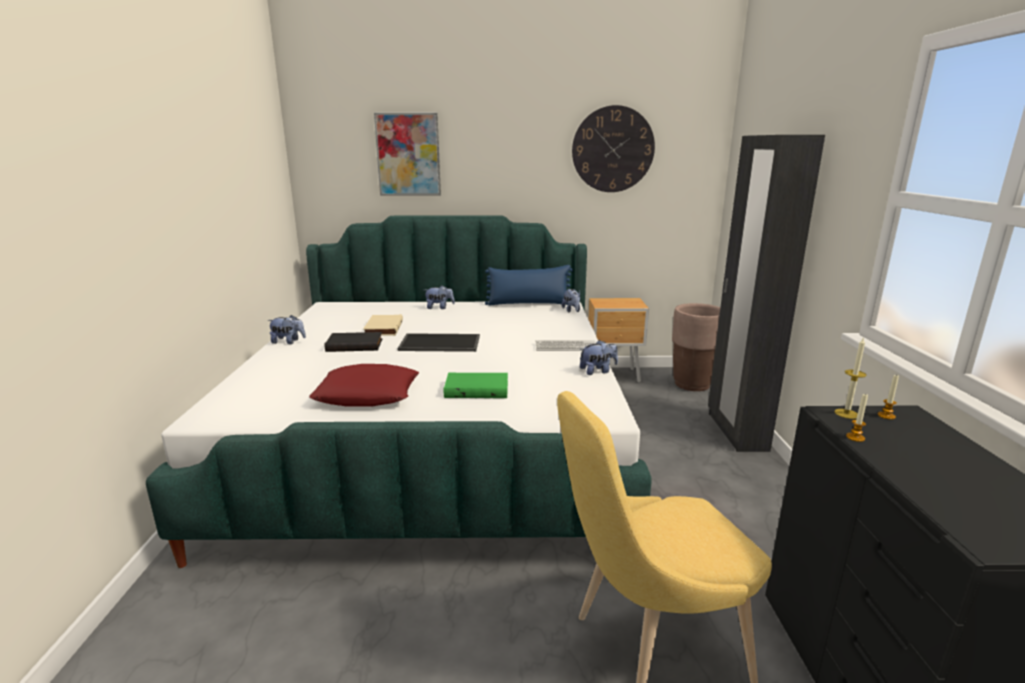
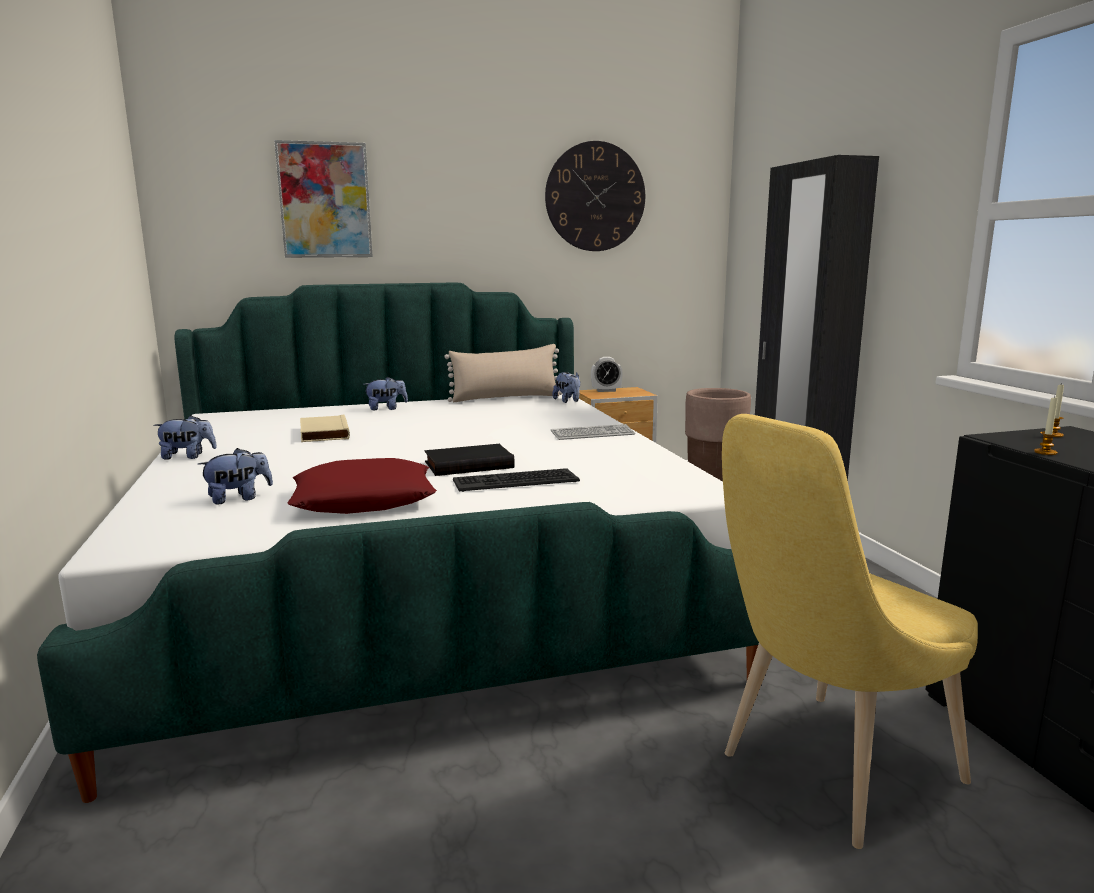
camera: 15 degrees left, 5 degrees down
(355, 345) = (297, 452): black book -> black book (469, 464)
(439, 343) = (419, 442): tray -> none
(477, 388) = (515, 481): green book -> keyboard
(529, 303) = (506, 398): blue pillow -> beige pillow
(598, 371) = (654, 452): plush toy -> plush toy (239, 498)
(612, 300) = (606, 391): none -> alarm clock
(846, 413) = (1013, 436): candle -> none

